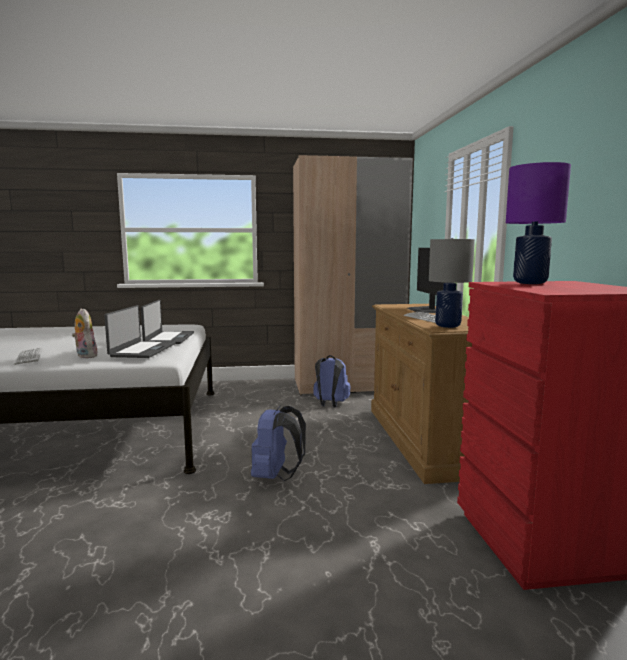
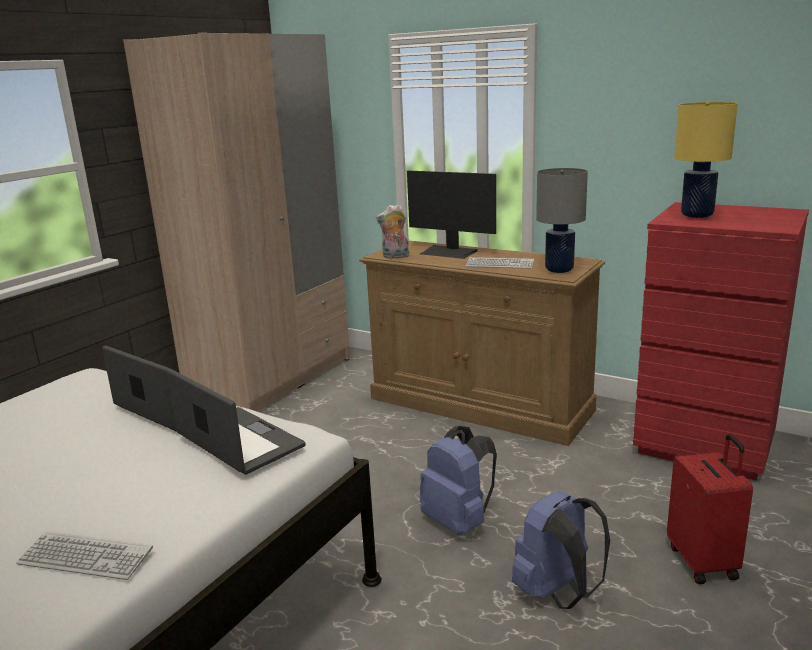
camera: 50 degrees left, 10 degrees up
(85, 356) = (177, 498): plush toy -> plush toy (395, 257)
(330, 404) = (313, 413): blue backpack -> blue backpack (557, 593)
(343, 588) = (704, 562): none -> red suitcase
(529, 283) = (696, 216): purple table lamp -> yellow table lamp

